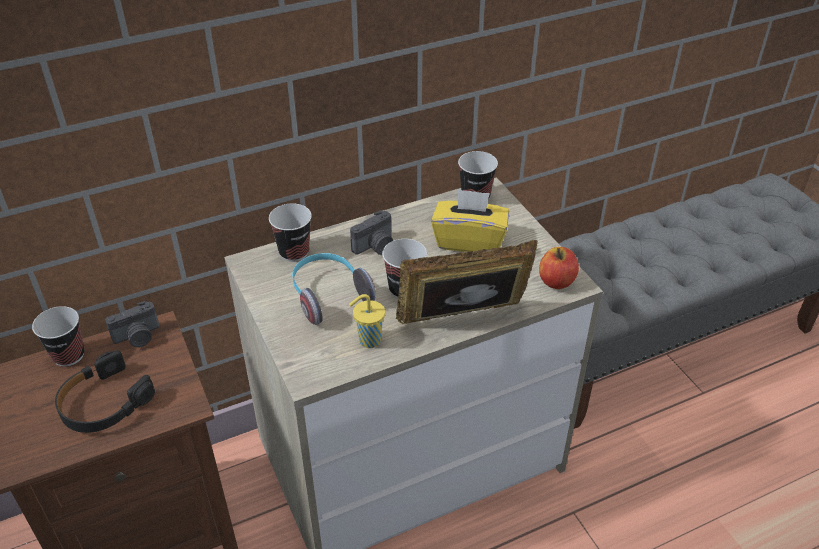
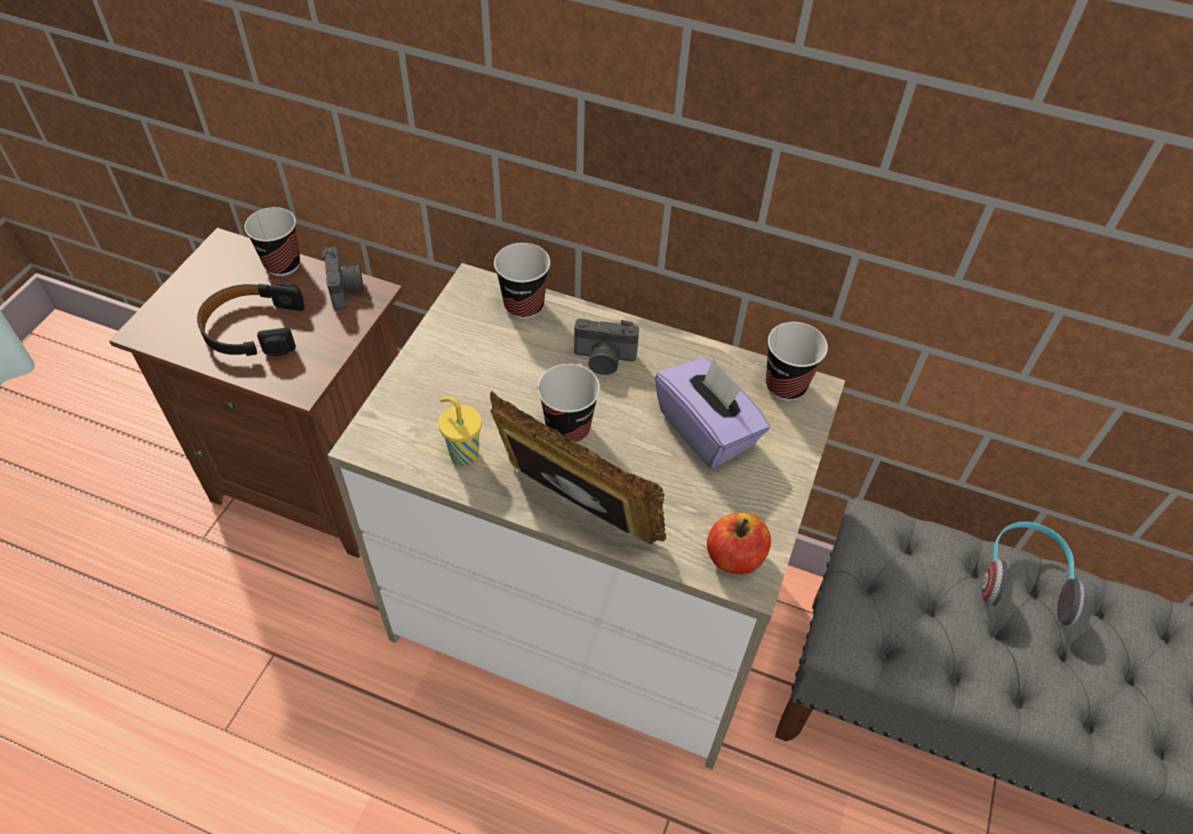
camera: 45 degrees right, 10 degrees up
(138, 337) = (346, 289): camera -> camera turned 120 degrees counterclockwise
(328, 295) = (492, 376): headphones -> headphones (1024, 578)
(469, 240) = (707, 430): yellow tissue box -> purple tissue box

